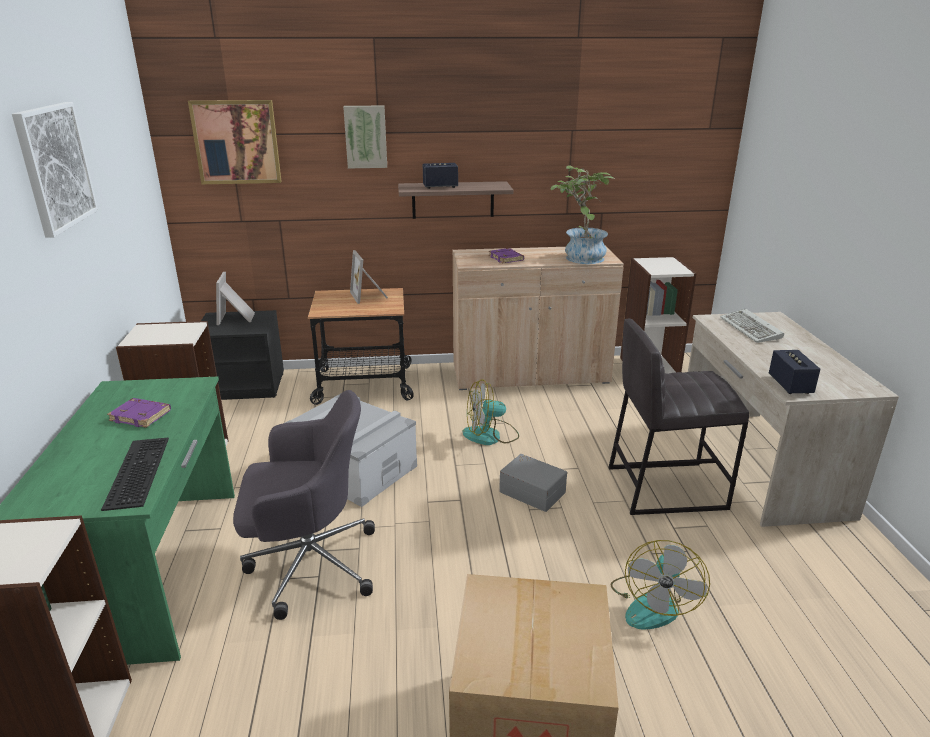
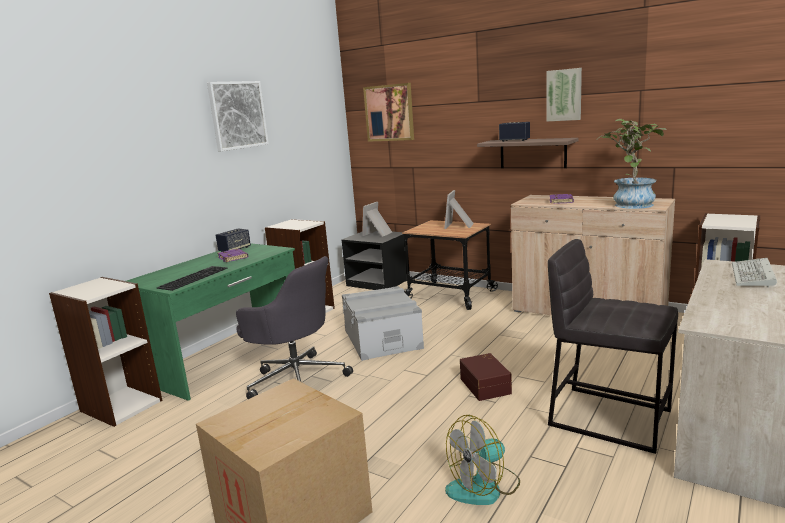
camera: 40 degrees right, 10 degrees down
(365, 136) = (468, 105): picture -> picture (564, 95)
(490, 435) = (500, 344): fan -> none
(533, 491) = (486, 385): grey storage box -> brown storage box
(790, 385) = (709, 319): speaker -> speaker (234, 249)

